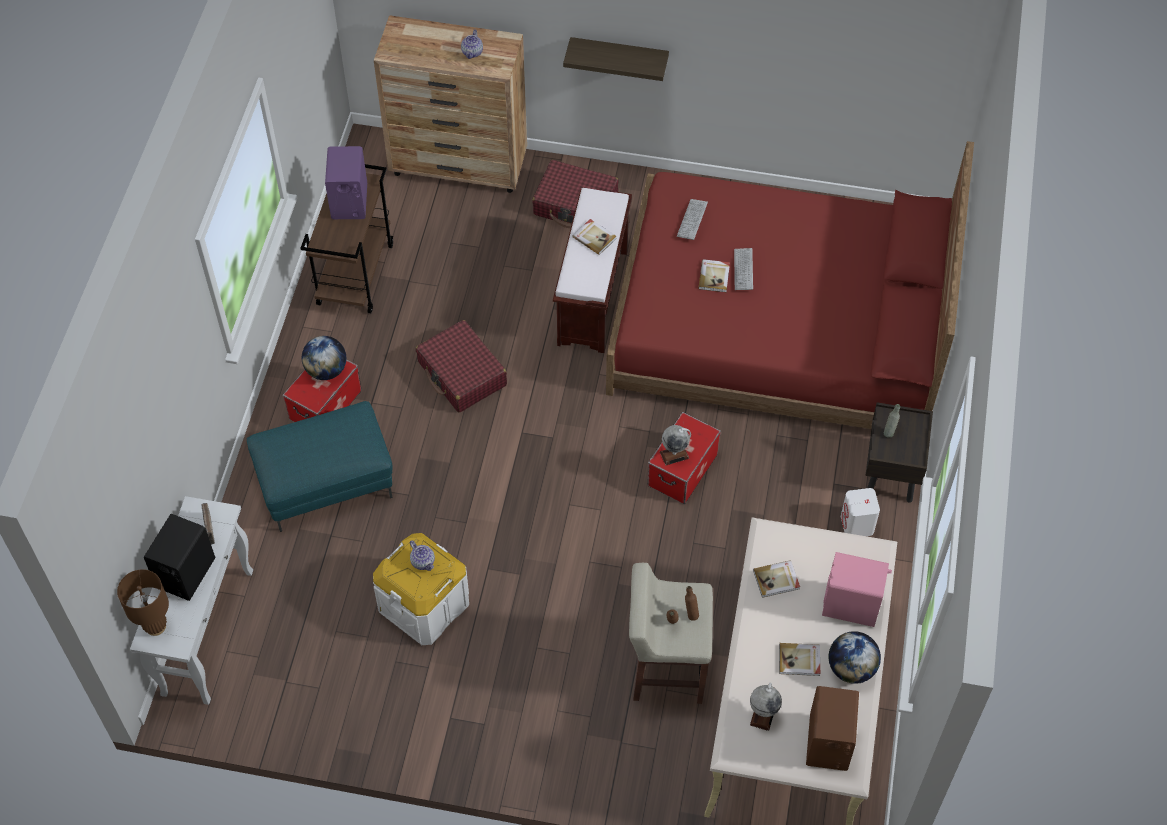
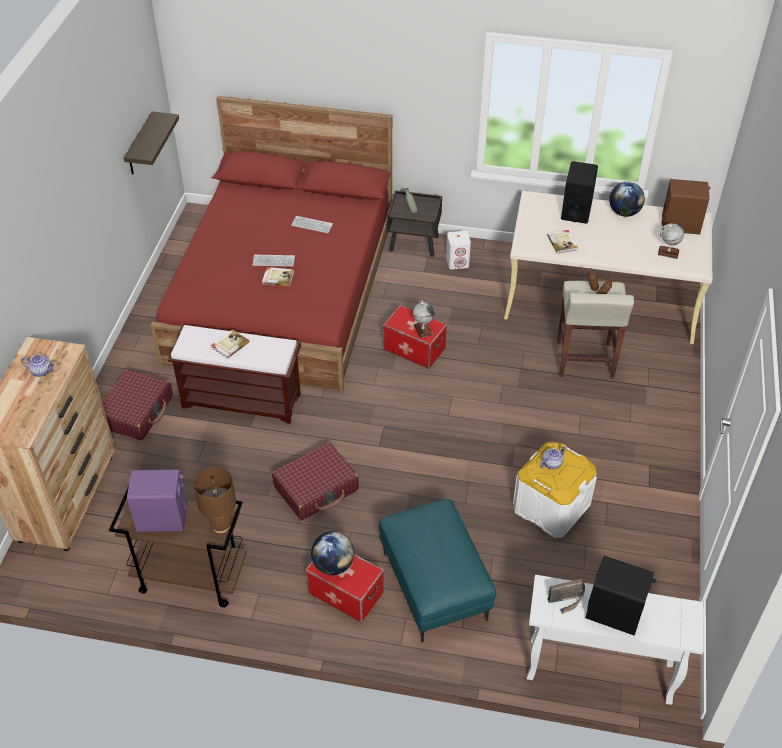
camera: 90 degrees left, 10 degrees down
(155, 626) = (675, 632): brown table lamp -> brown table lamp (221, 525)
(619, 56) = (64, 284): shelf -> shelf (140, 145)
(692, 220) = (220, 286): keyboard -> keyboard (312, 225)
(799, 660) = (623, 234): book -> none
(851, 605) = (576, 210): pink speaker -> black speaker

